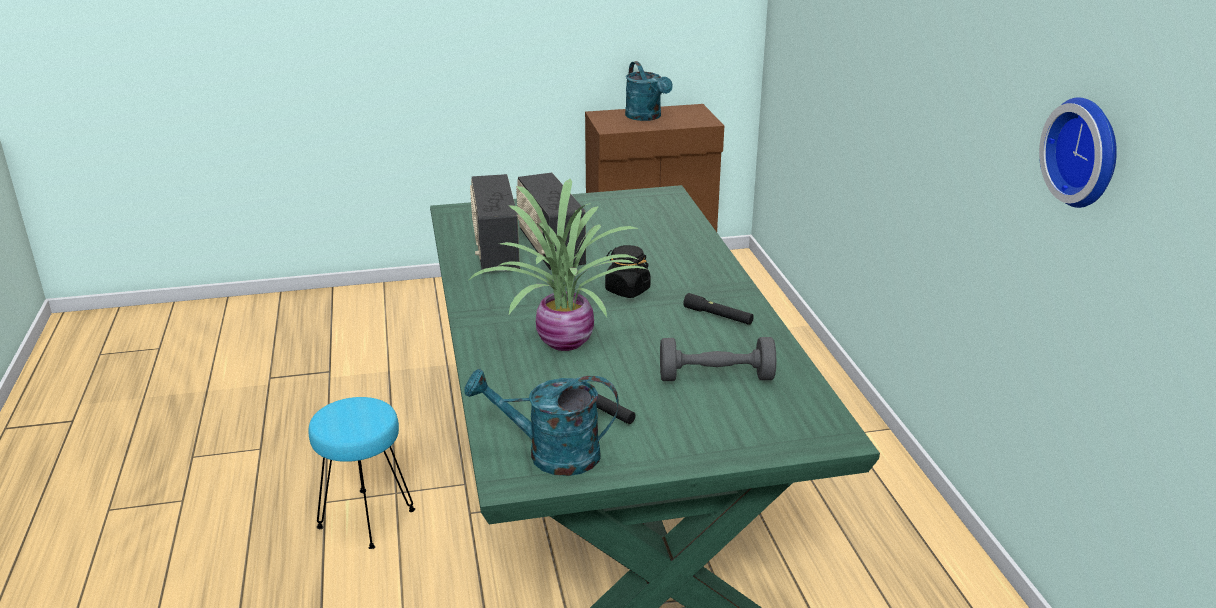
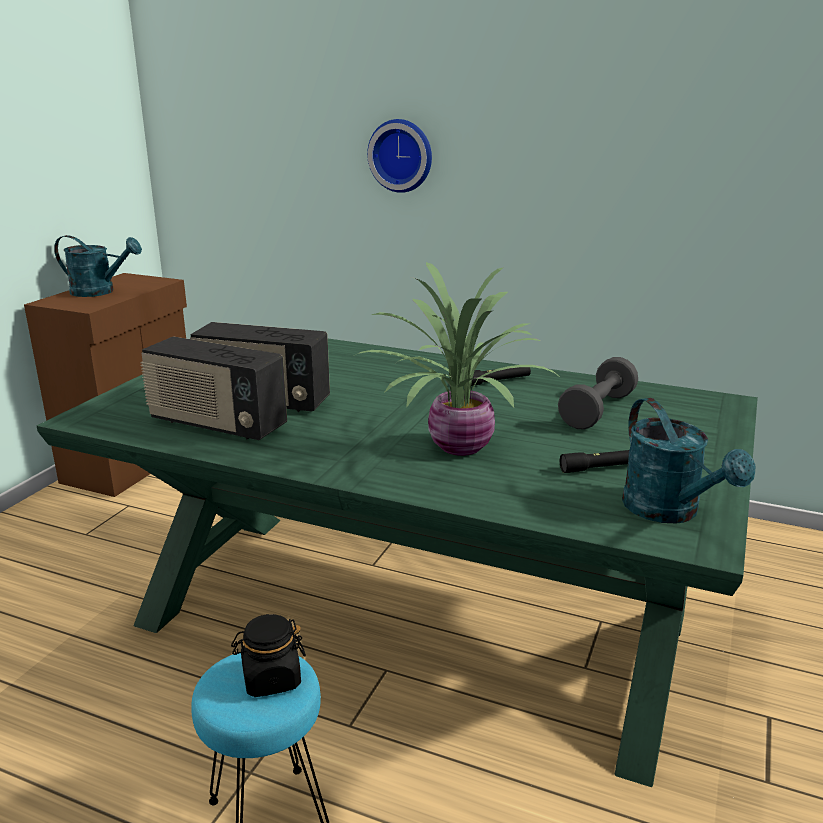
camera: 55 degrees left, 5 degrees down
(550, 455) = (670, 512): turquoise watering can -> turquoise watering can turned 60 degrees counterclockwise
(627, 290) = (399, 397): black jar -> black jar (271, 679)
(1086, 152) = (702, 151): wall clock -> wall clock (401, 155)

